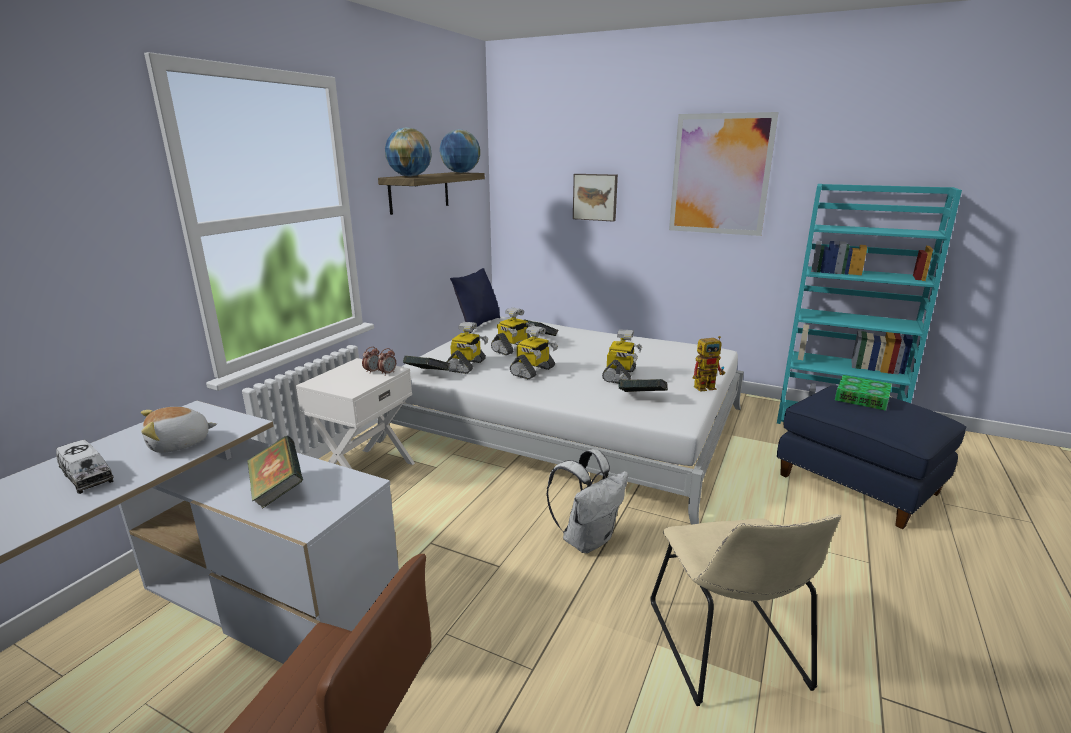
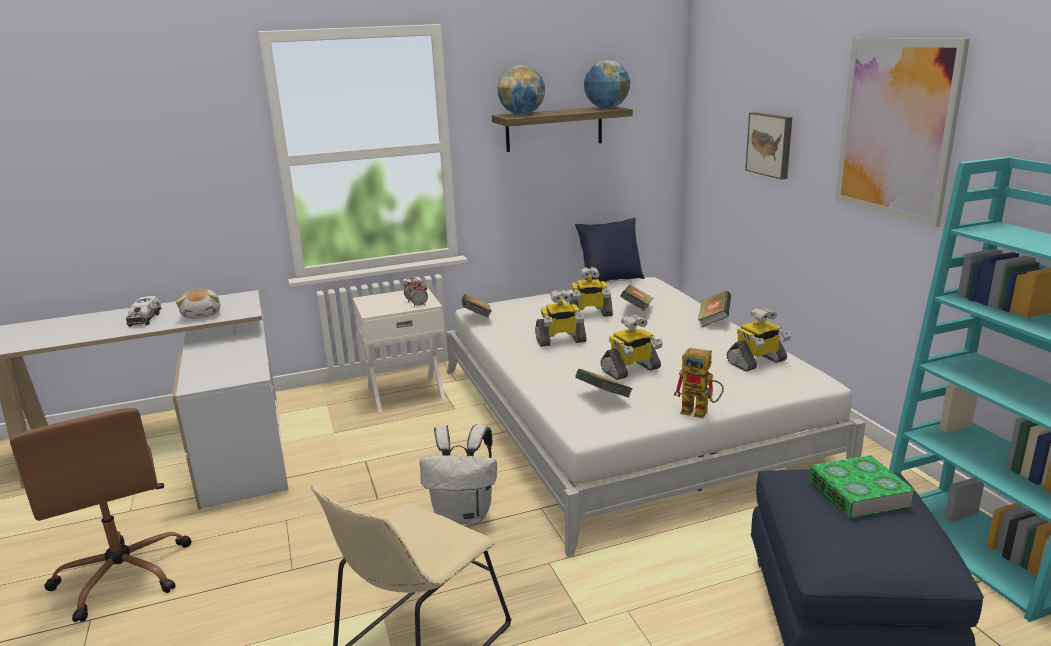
camera: 45 degrees right, 0 degrees up
(179, 444) = (202, 314): plush toy -> plush toy turned 120 degrees counterclockwise
(277, 489) = (218, 361): book -> book (714, 321)
(467, 366) = (521, 319): toy robot -> toy robot (756, 362)

